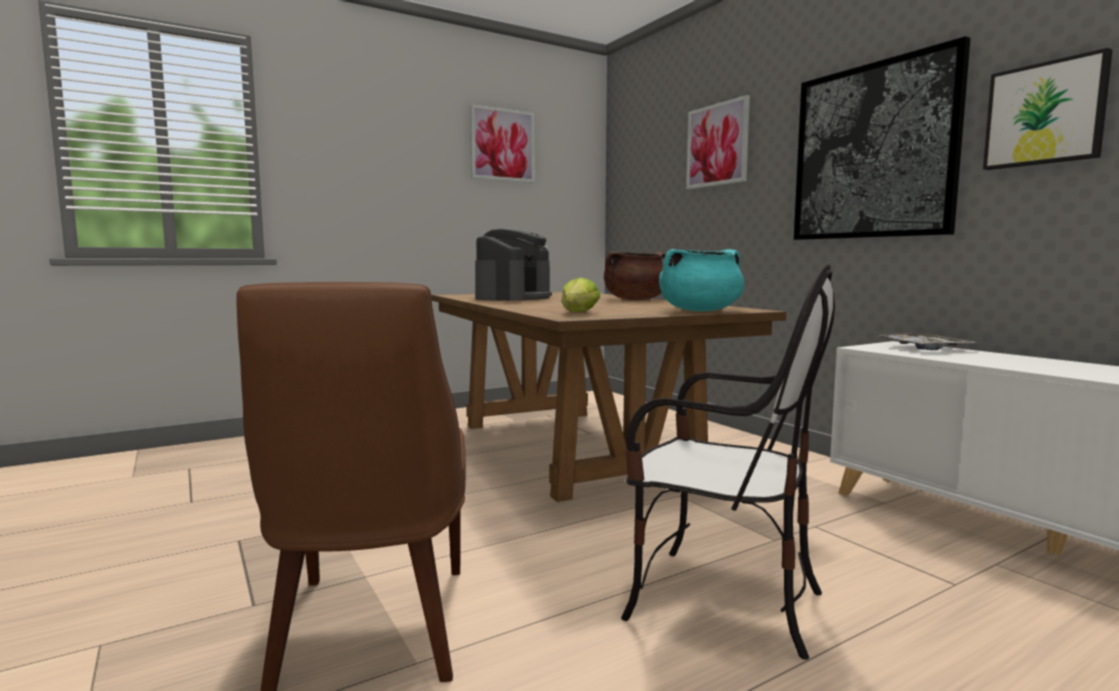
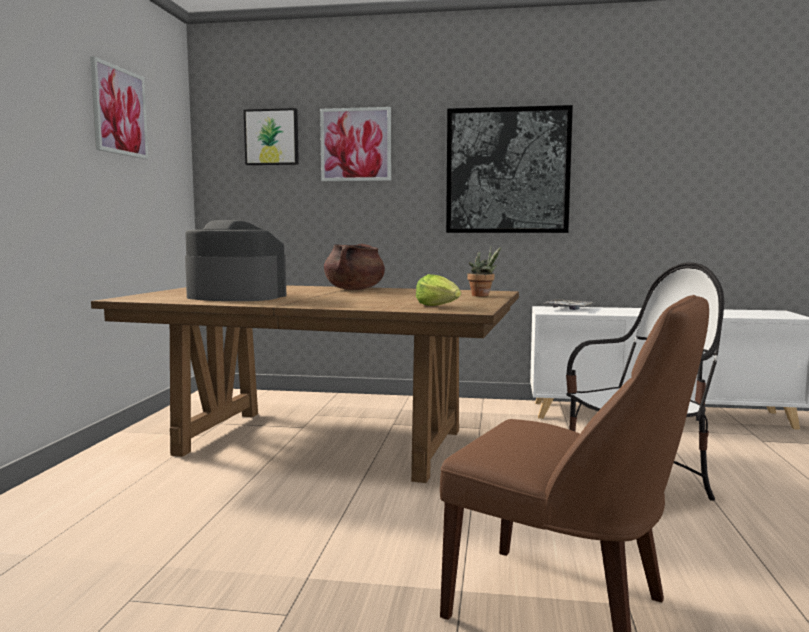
camera: 50 degrees left, 0 degrees up
(514, 298) = (235, 296): coffee machine -> coffee machine turned 45 degrees counterclockwise
(700, 311) = (483, 296): turquoise cooking pot -> potted plant
(1045, 114) = (617, 163): picture -> picture (272, 137)

